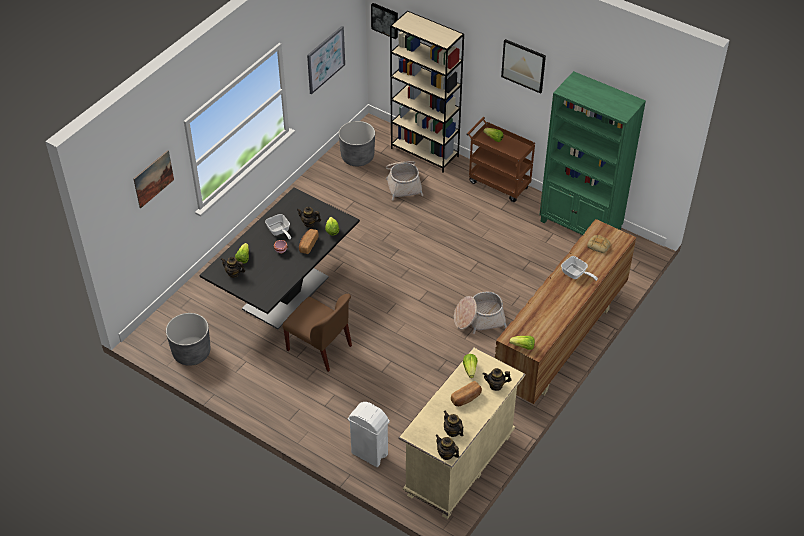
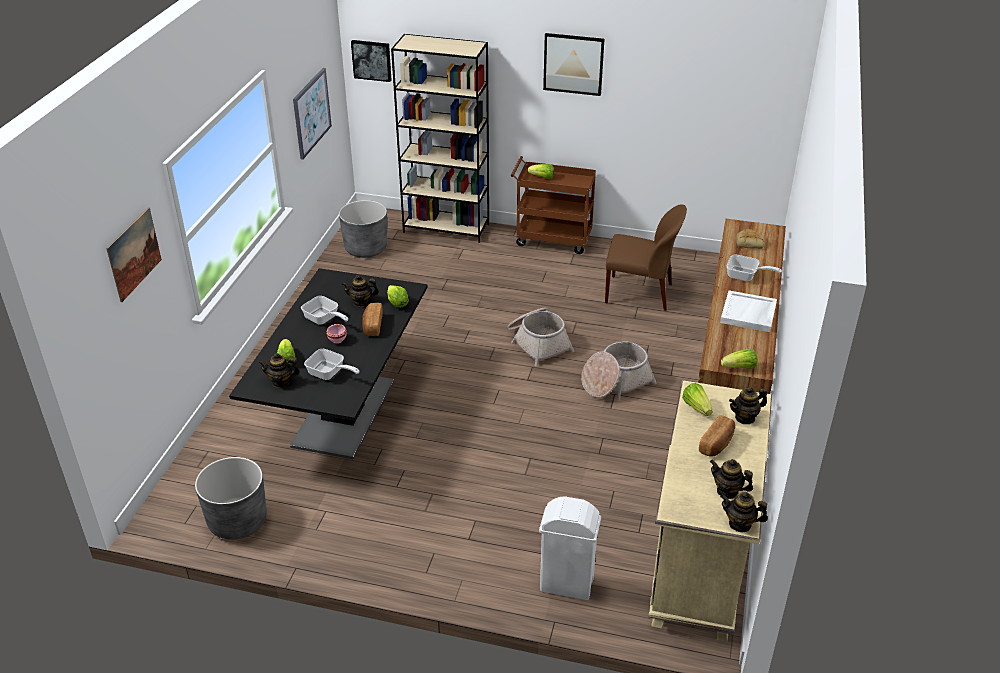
camera: 20 degrees left, 10 degrees down
(265, 275) = (329, 374): none -> frying pan
(320, 348) = (426, 467): brown chair -> brown chair (640, 293)
(403, 183) = (437, 263): basket -> basket (538, 343)
(557, 306) = (748, 314): none -> white tray
(580, 226) = (672, 261): green bookcase -> none

